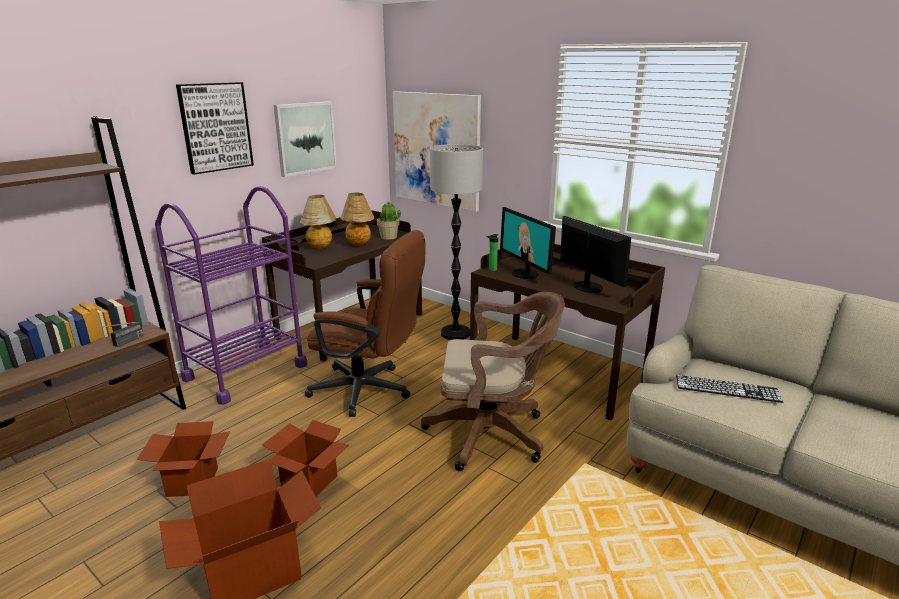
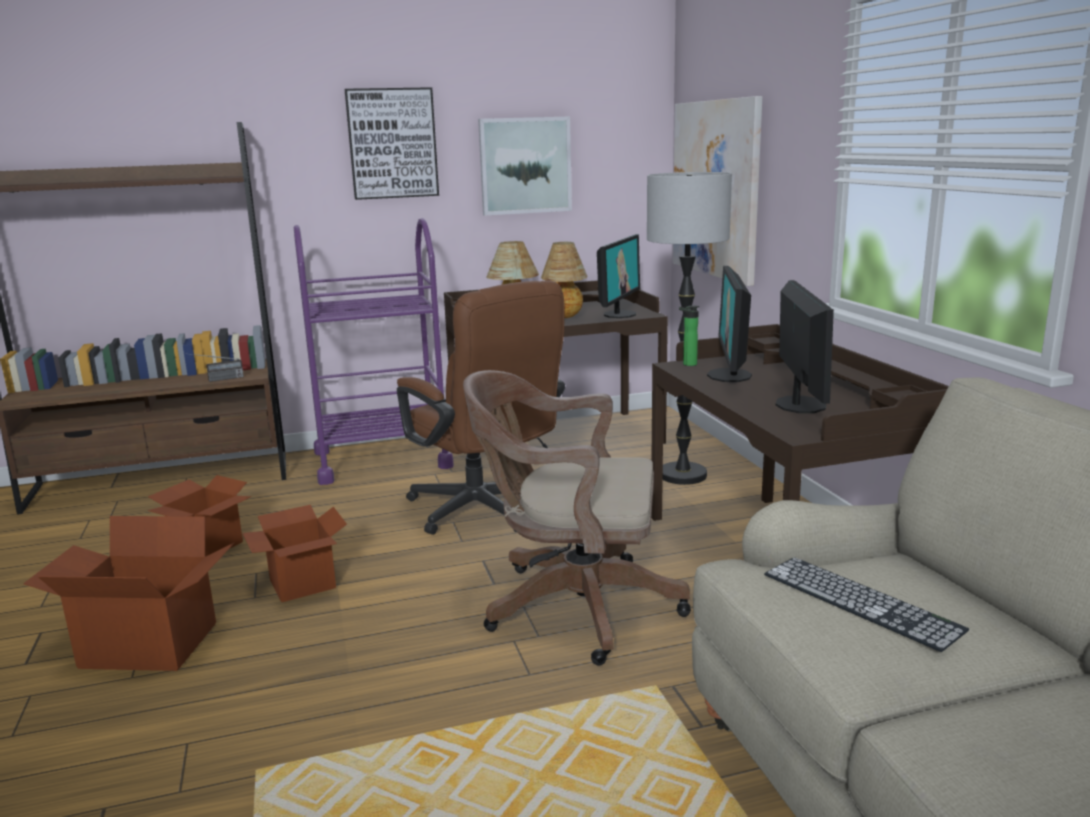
camera: 35 degrees right, 5 degrees down
(389, 237) = (619, 314): potted plant -> monitor
(492, 434) = (572, 606): brown office chair -> brown office chair turned 150 degrees clockwise

